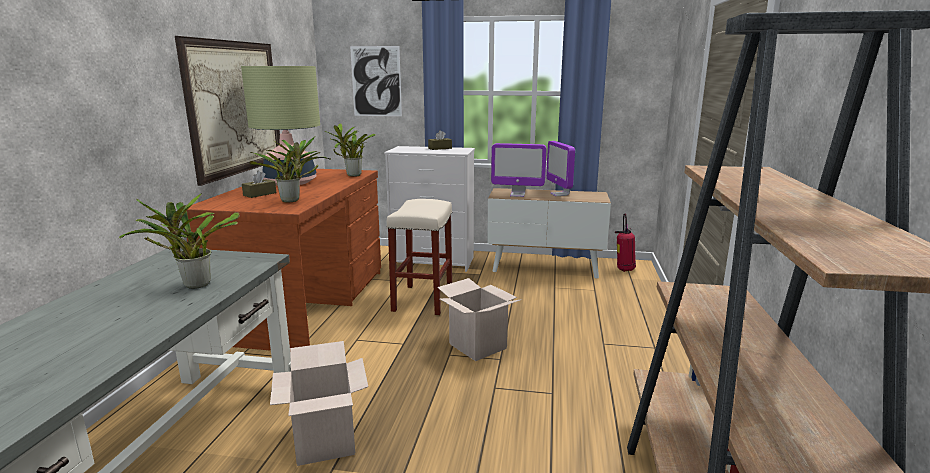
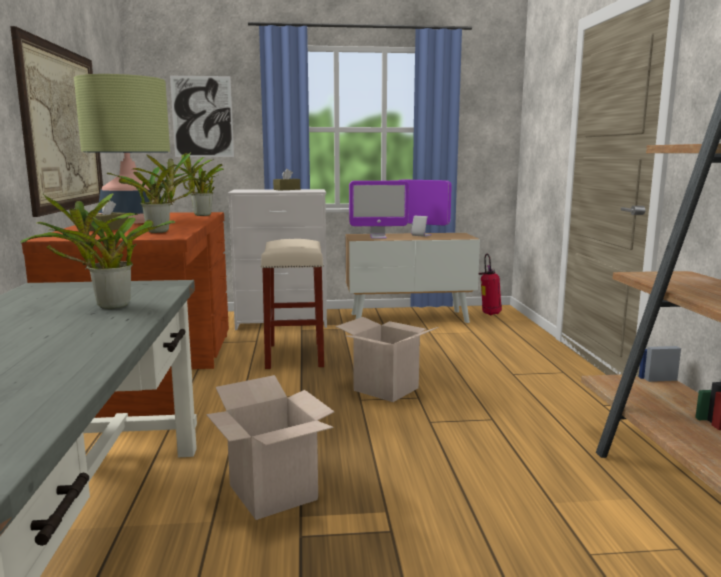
camera: 15 degrees left, 5 degrees down
(559, 194) = (421, 235): monitor -> monitor turned 150 degrees clockwise

